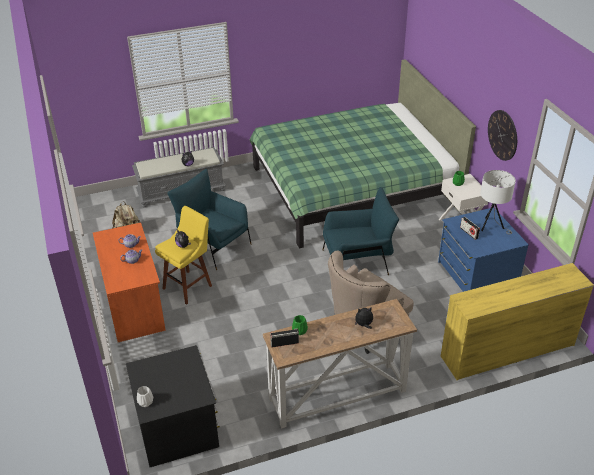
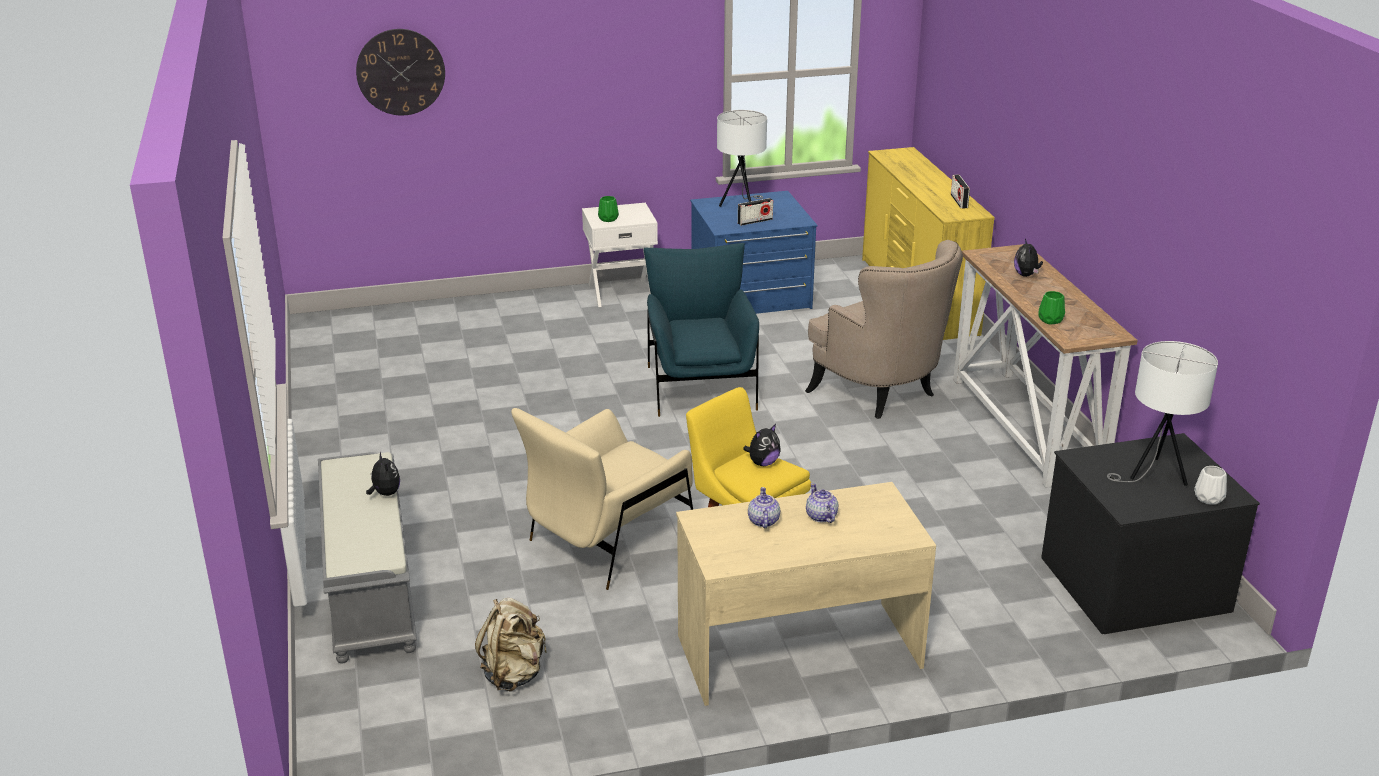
camera: 85 degrees left, 10 degrees down
(134, 303) = (798, 650): orange desk -> beige desk
(169, 382) = (1154, 475): none -> white table lamp
(213, 245) = (608, 542): blue armchair -> beige armchair
(284, 343) = (1082, 332): radio -> radio (959, 201)
(352, 187) = (463, 373): green bed -> none
(502, 135) = (643, 90): wall clock -> wall clock (400, 72)

